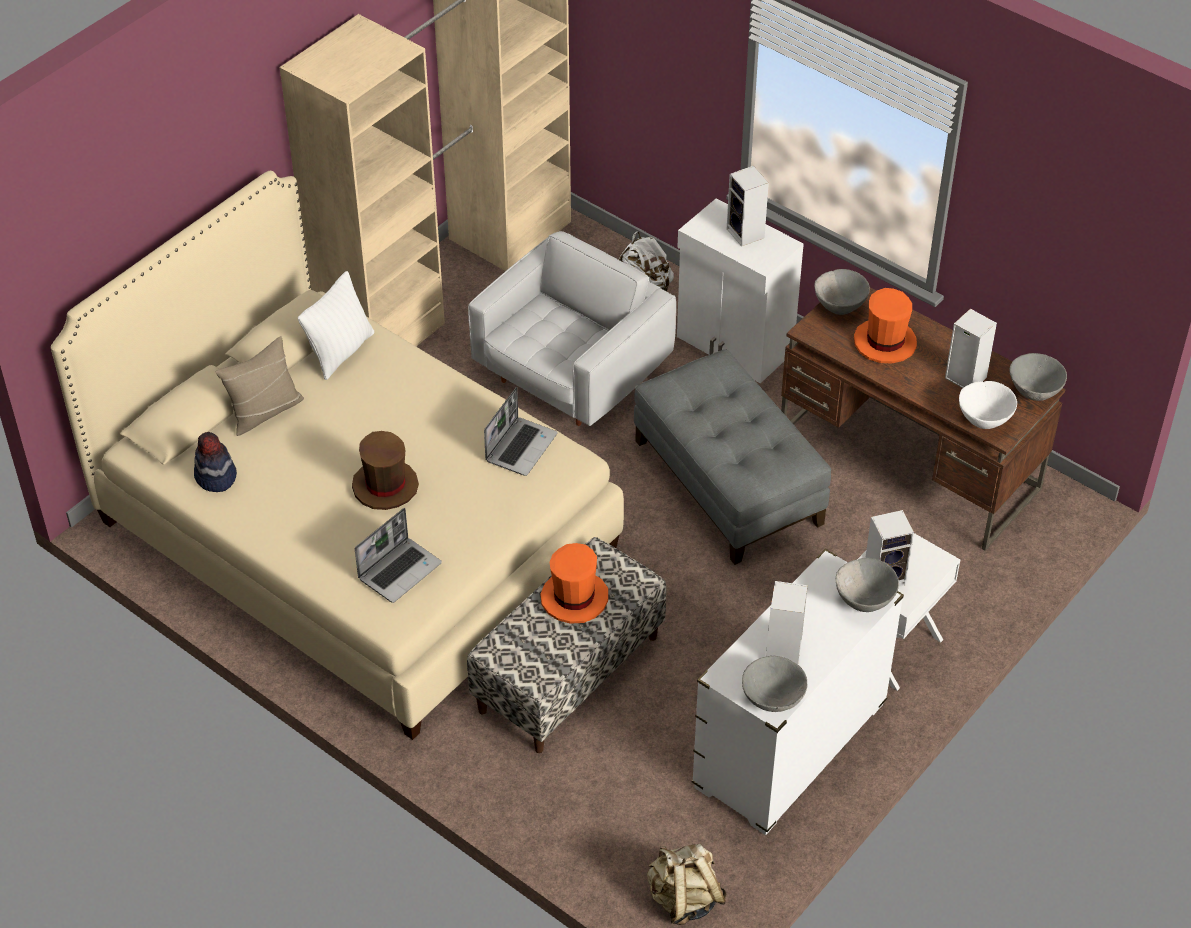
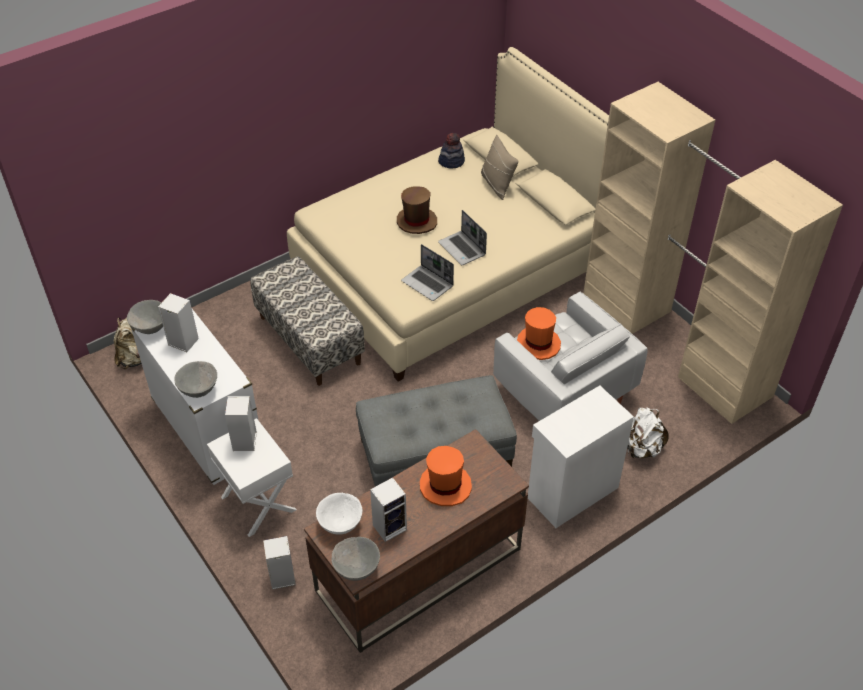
camera: 105 degrees right, 0 degrees up
(341, 352) = (539, 220): white pillow -> none
(400, 570) = (349, 218): laptop -> laptop (462, 249)
(574, 598) = (316, 305): orange hat -> orange hat (538, 343)
(746, 234) = (585, 425): speaker -> speaker (281, 578)
(840, 307) = (494, 469): grey bowl -> none

